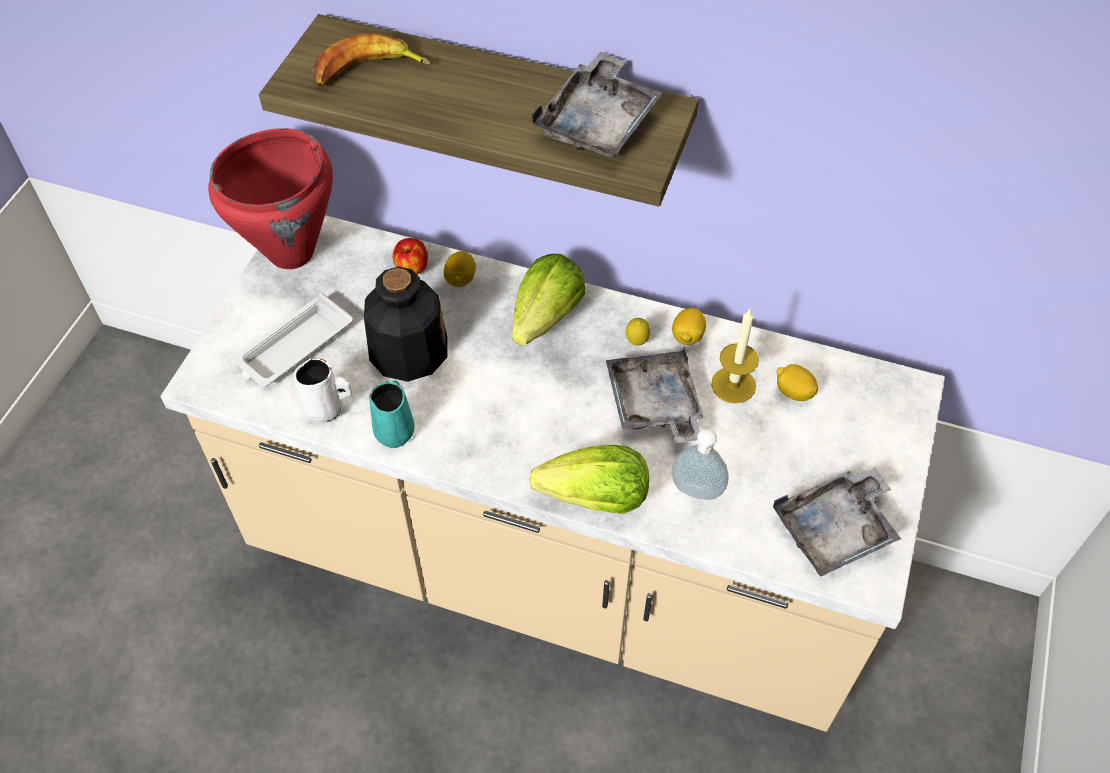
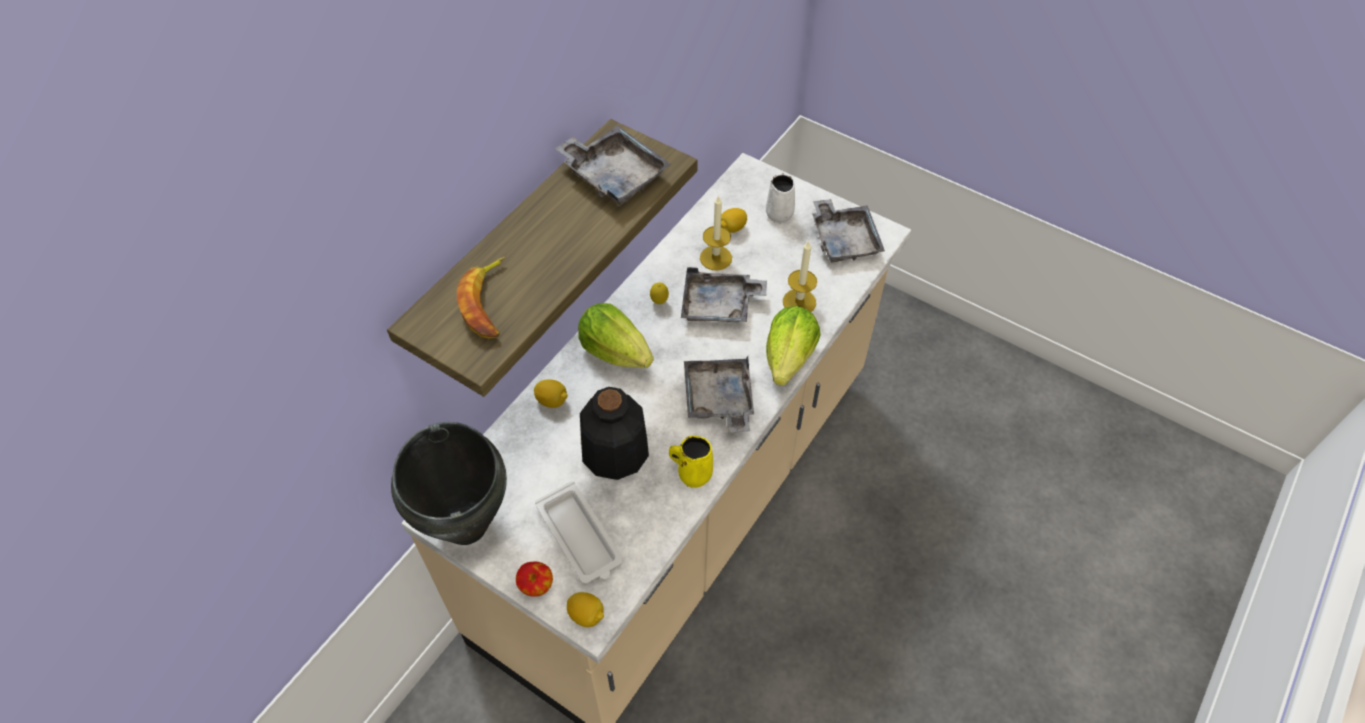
camera: 75 degrees left, 0 degrees up
(292, 253) = (467, 525): red cooking pot -> black cooking pot
(326, 409) = (656, 520): white mug -> white mug (779, 213)
(395, 430) = (692, 473): turquoise mug -> yellow mug
(412, 268) = (525, 433): apple -> apple (536, 586)
(506, 435) = (719, 400): none -> grey tray
(687, 336) = (664, 271): lemon -> lemon (586, 615)
(695, 493) = (799, 302): soap dispenser -> candle

